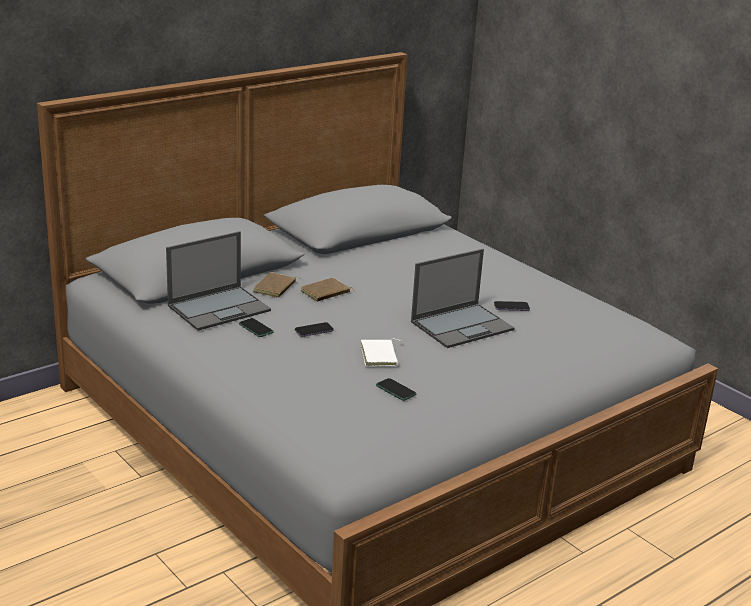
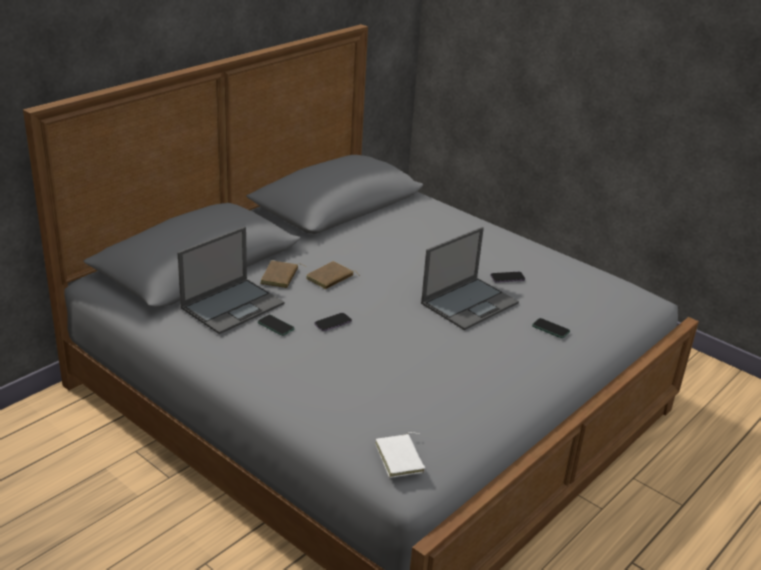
camera: 10 degrees left, 5 degrees up
(380, 356) = (405, 345): white book -> white book (401, 458)
(396, 390) = (432, 383): phone -> phone (550, 329)

